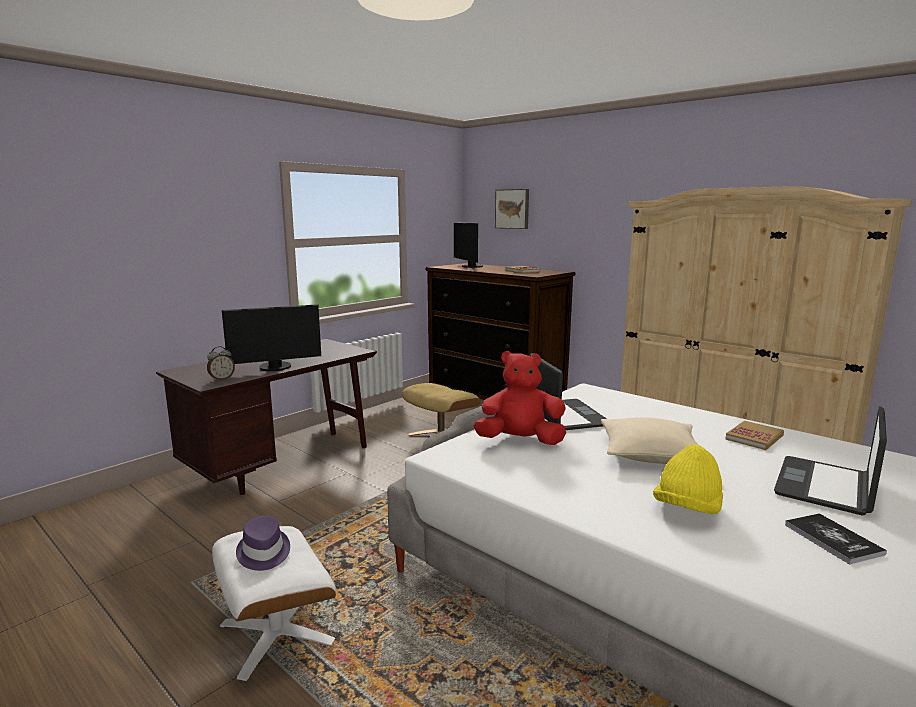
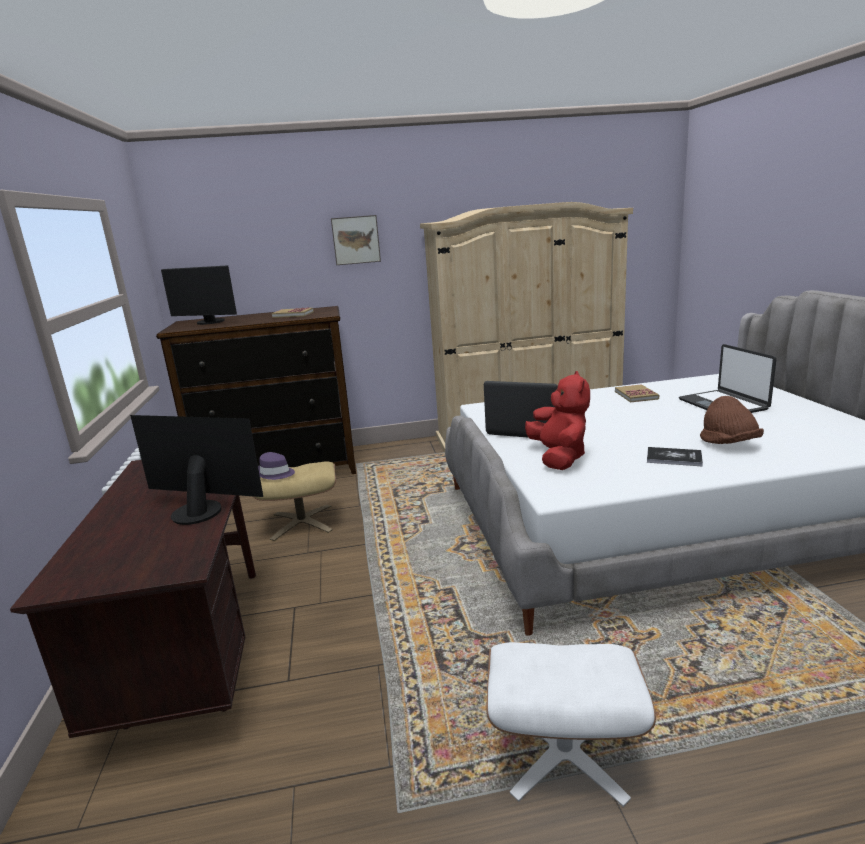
camera: 50 degrees left, 5 degrees up
(221, 379) = (176, 554): alarm clock -> none
(263, 553) = (563, 670): purple hat -> purple hat (275, 473)
(276, 368) = (200, 510): monitor -> monitor turned 90 degrees counterclockwise
(512, 209) = (235, 245): picture -> picture (356, 240)
(520, 441) = (559, 458): red plush toy -> red plush toy turned 135 degrees clockwise
(650, 454) = (632, 427): beige pillow -> none
(687, 510) = (729, 444): yellow hat -> brown hat
(833, 539) = (789, 425): book -> book (674, 458)

